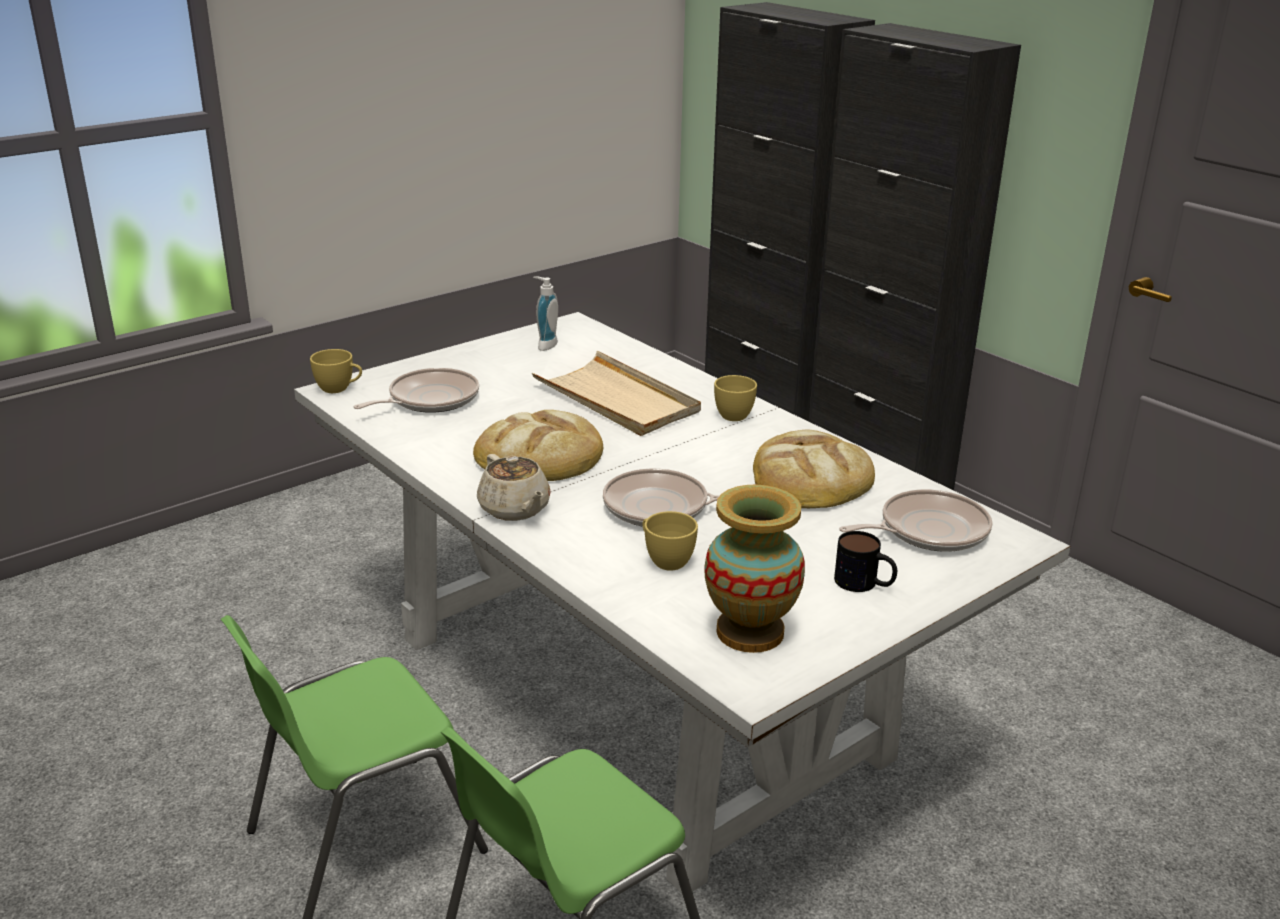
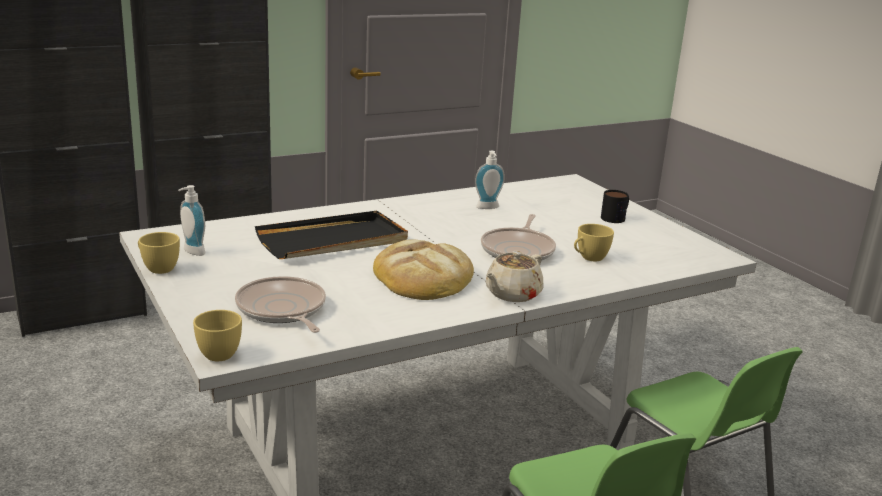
camera: 80 degrees left, 5 degrees down
(515, 509) = (512, 294): beige teapot -> beige teapot turned 150 degrees clockwise
(617, 399) = (333, 241): beige tray -> black tray
(735, 414) = (382, 211): yellow cup -> yellow cup (157, 268)
(749, 632) = (670, 249): vase -> none
(810, 478) = (488, 208): bread -> soap dispenser
(928, 530) = (558, 195): frying pan -> none

